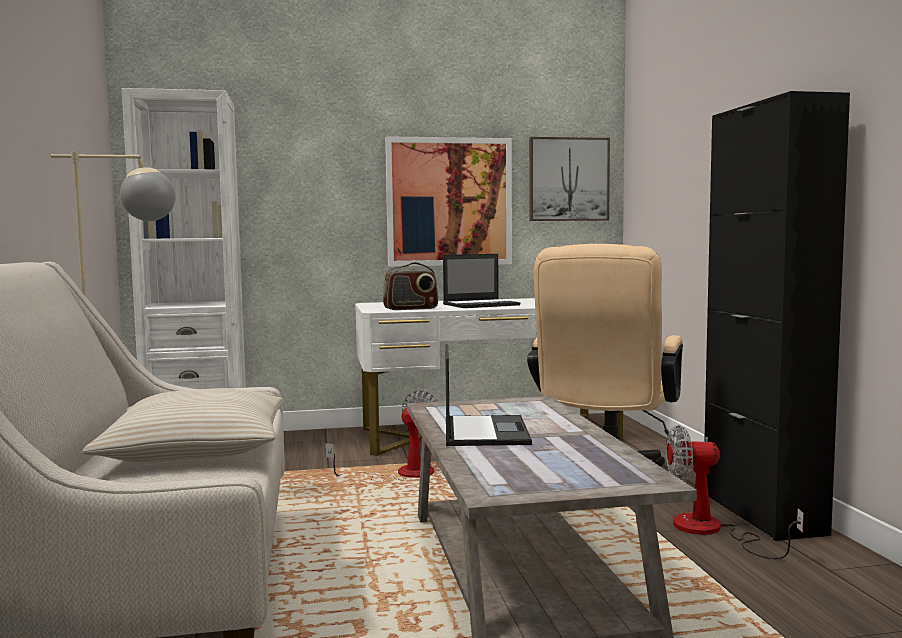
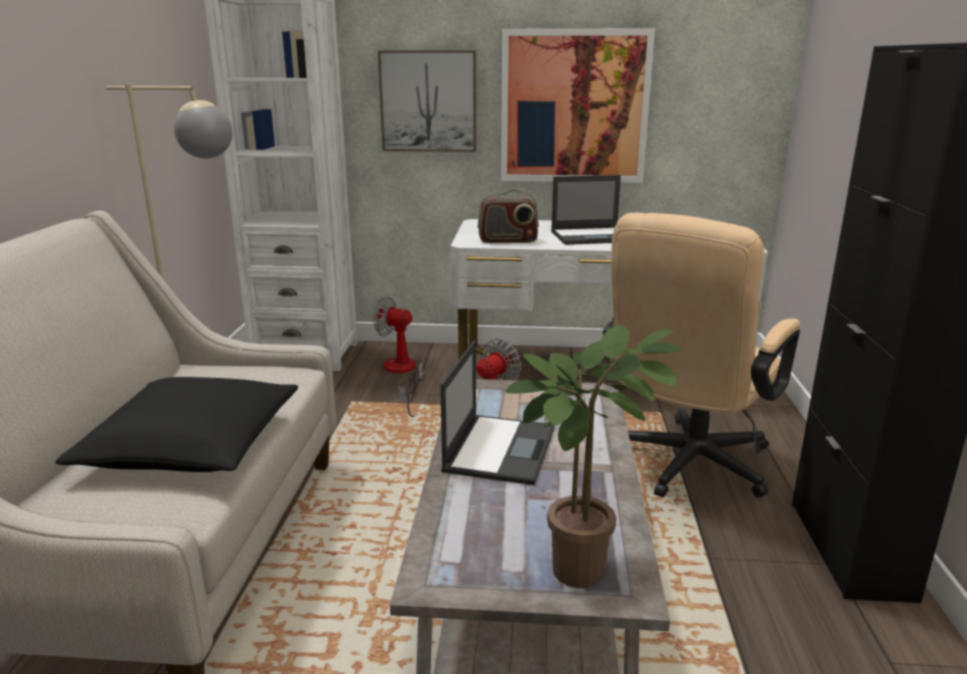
camera: 15 degrees right, 15 degrees up
(196, 449) = (192, 445): beige pillow -> black pillow
(568, 179) = (724, 80): picture -> picture (428, 101)
(607, 474) = (581, 565): none -> potted plant
(711, 531) = (773, 568): fan -> fan (402, 371)

